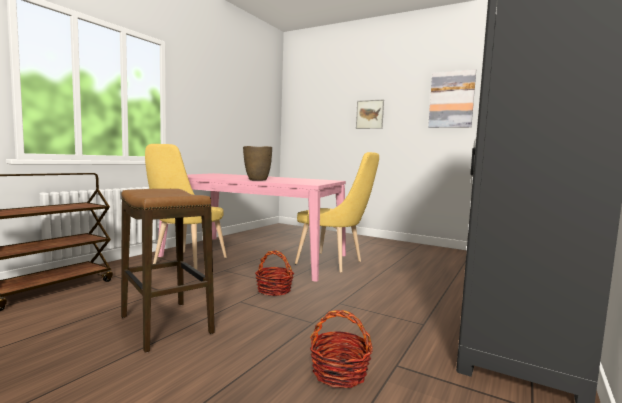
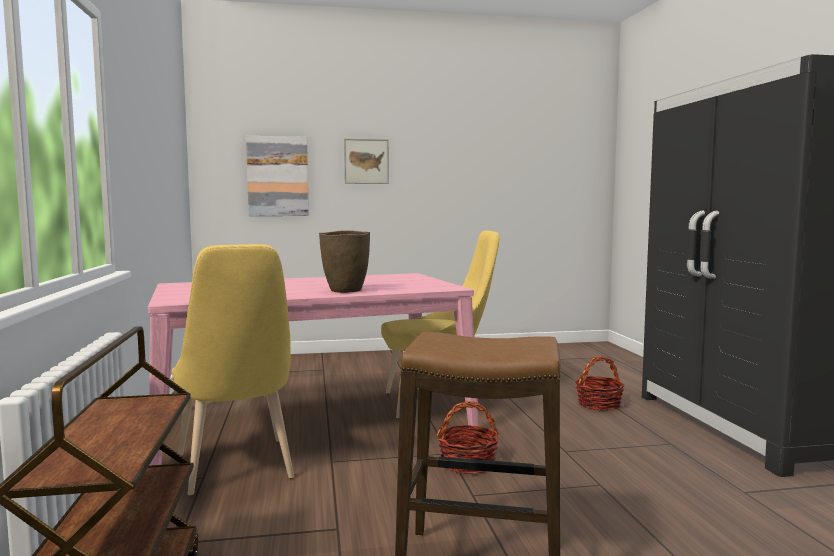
camera: 40 degrees left, 0 degrees up
(339, 373) = (736, 522): basket -> basket (598, 404)
(451, 99) = (483, 146): picture -> picture (278, 176)

